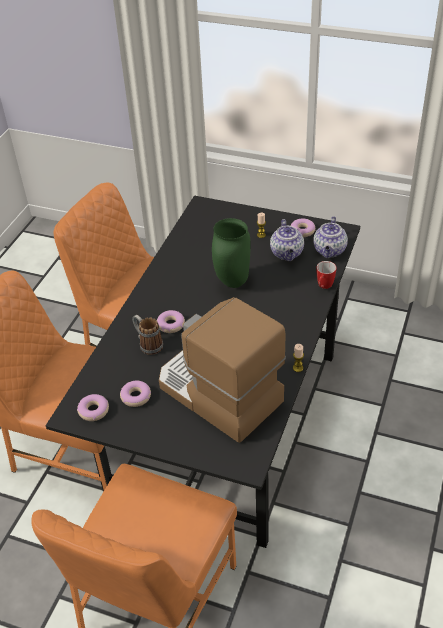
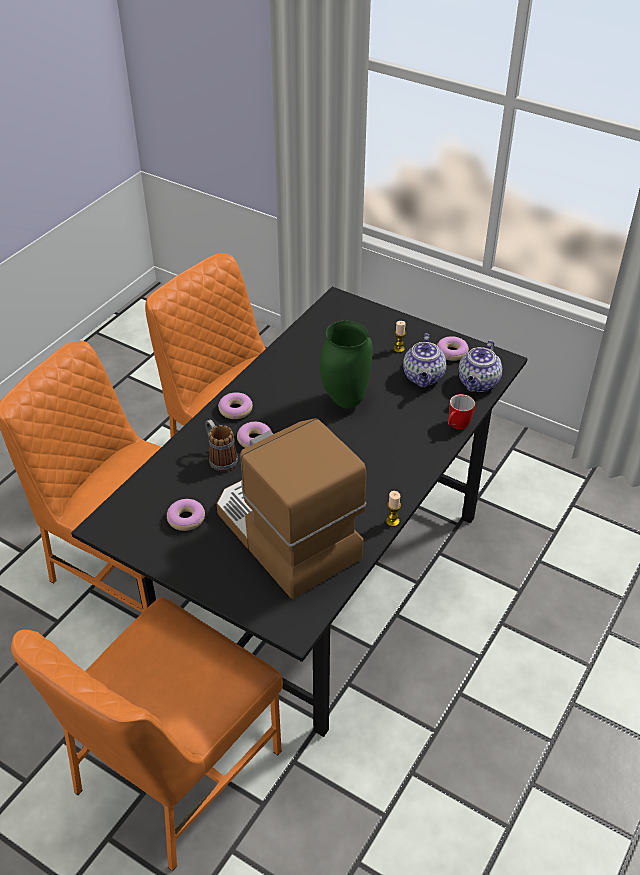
camera: 10 degrees right, 0 degrees up
(94, 410) = (132, 526): donut -> donut (236, 410)

